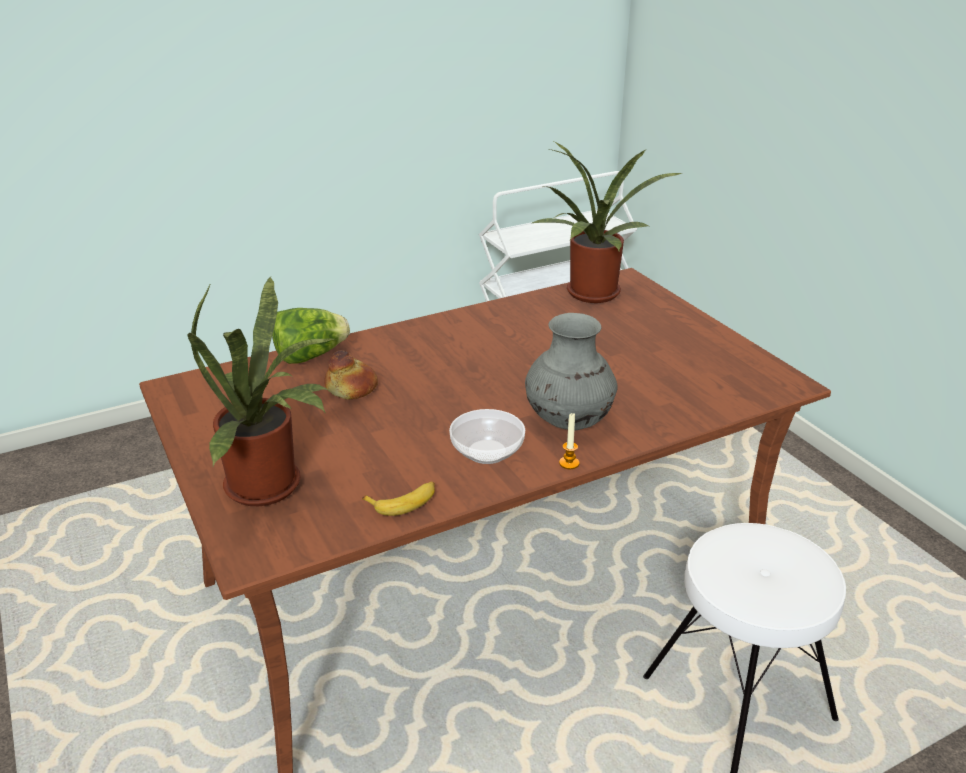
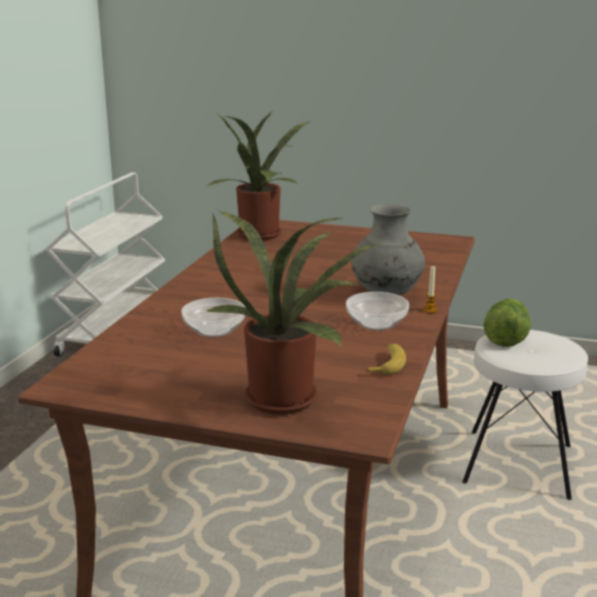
camera: 45 degrees left, 10 degrees down
(310, 356) = (137, 327): lettuce -> lettuce (506, 339)
(352, 387) = (213, 330): bread -> bowl

